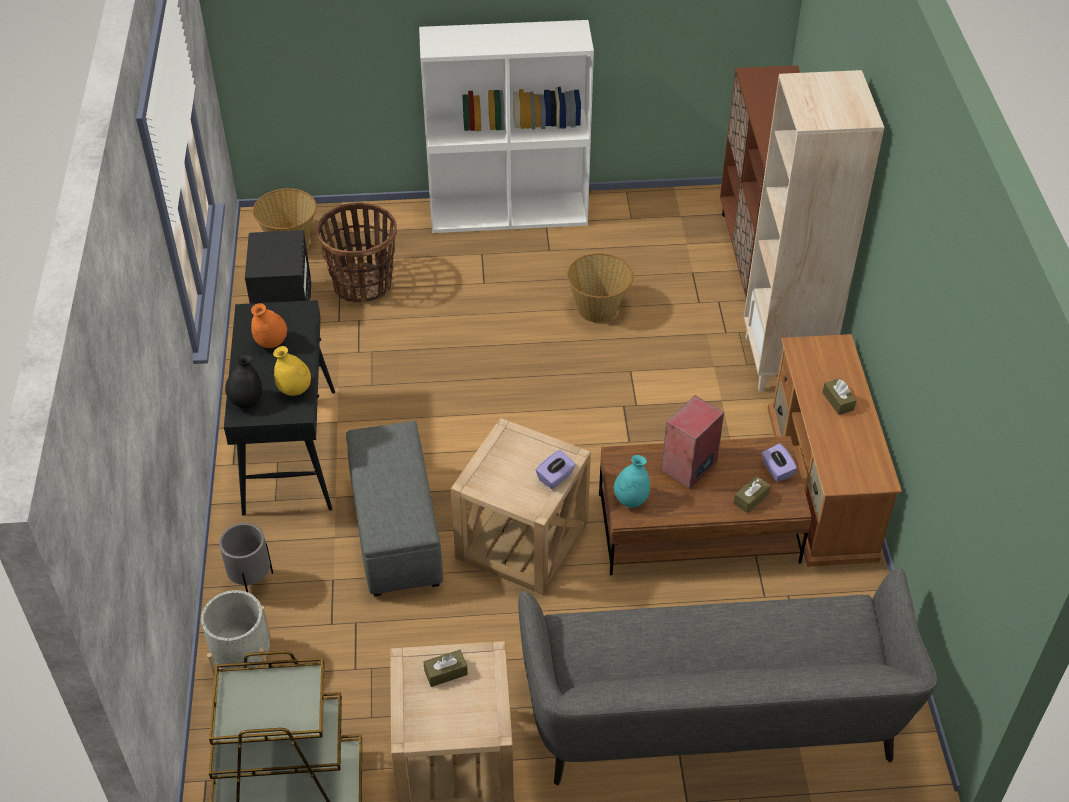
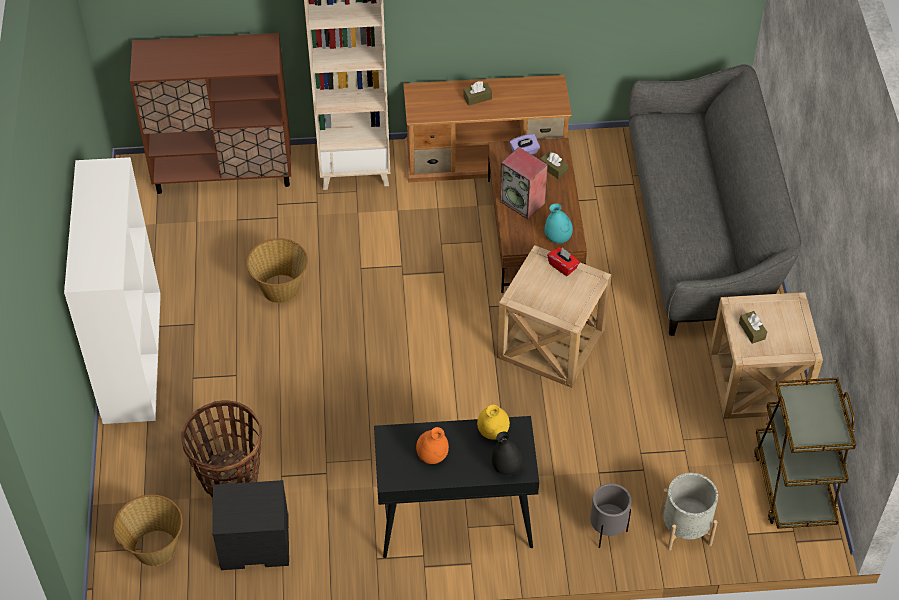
camera: 90 degrees left, 5 degrees up
(396, 529) = (543, 430): grey ottoman -> none
(555, 477) = (563, 266): purple tissue box -> red tissue box

